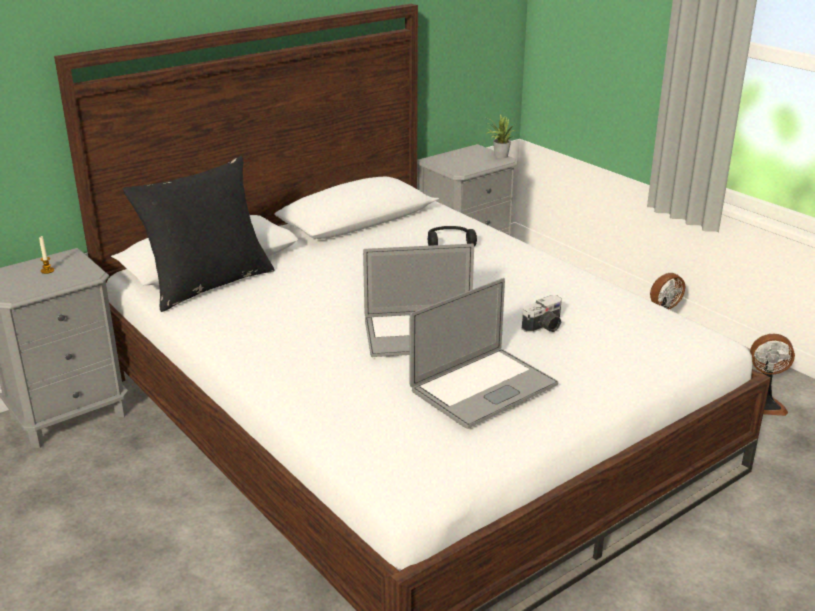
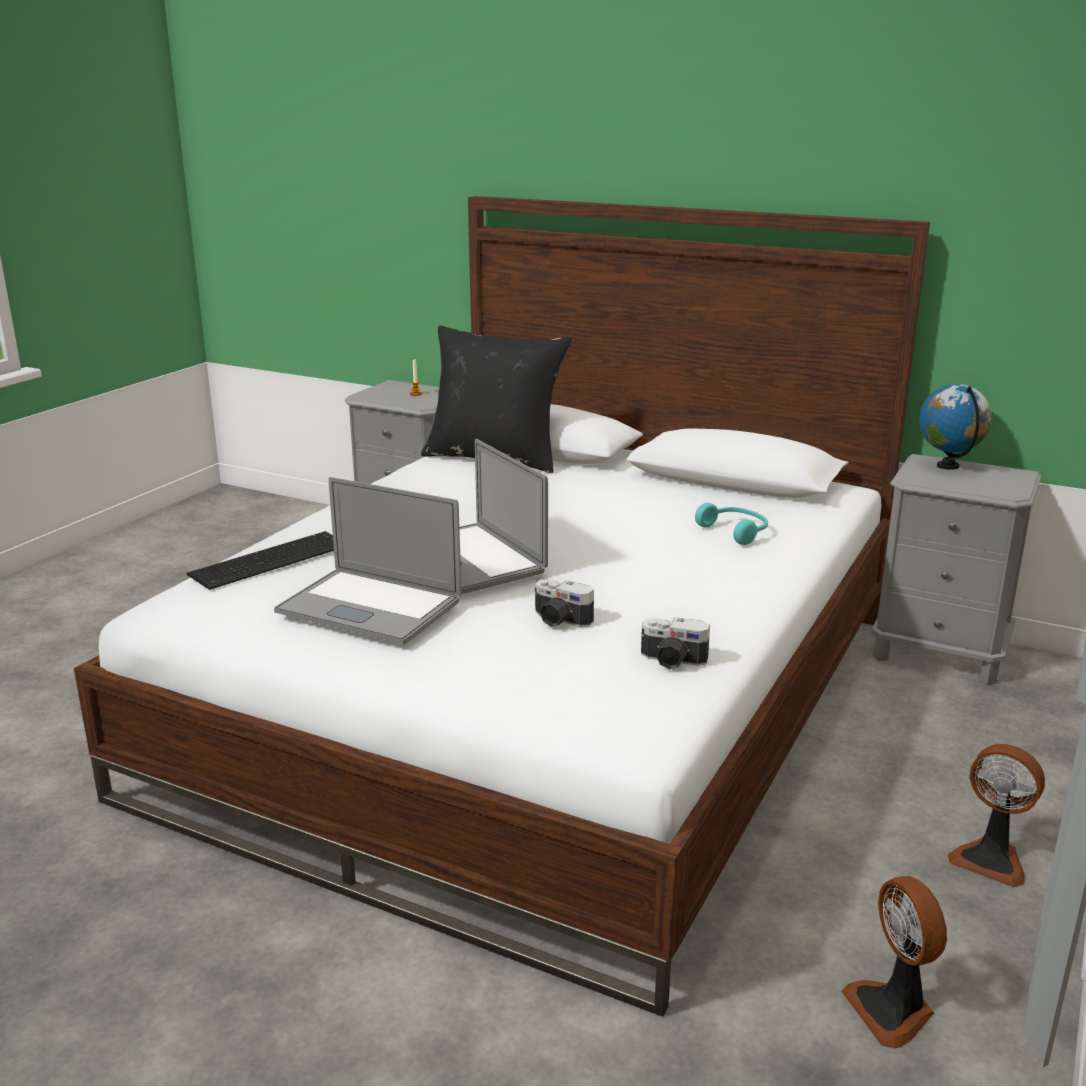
camera: 65 degrees right, 5 degrees down
(351, 417) = (272, 560): none -> keyboard
(448, 158) = (948, 466): none -> globe
(449, 243) = (735, 531): black headphones -> turquoise headphones
(499, 156) = (1017, 489): potted plant -> none
(621, 308) = (672, 661): none -> camera

